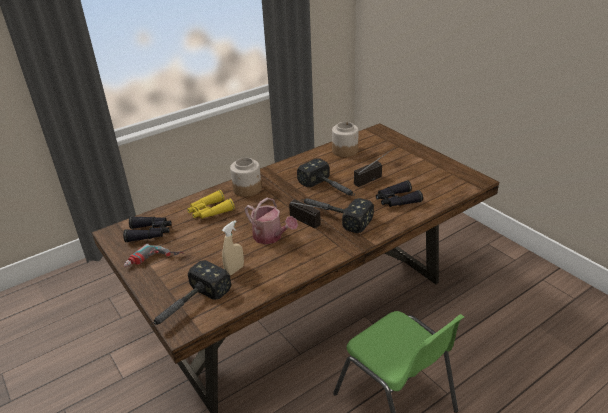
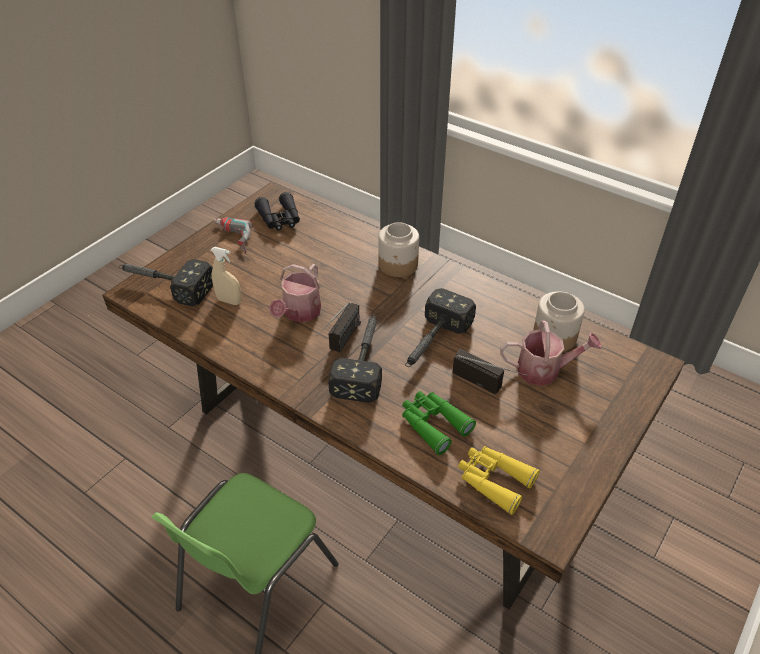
camera: 70 degrees right, 10 degrees up
(209, 211) = (336, 248): yellow binoculars -> yellow binoculars (493, 481)
(369, 159) = (544, 370): none -> watering can
(396, 200) = (433, 424): black binoculars -> green binoculars

